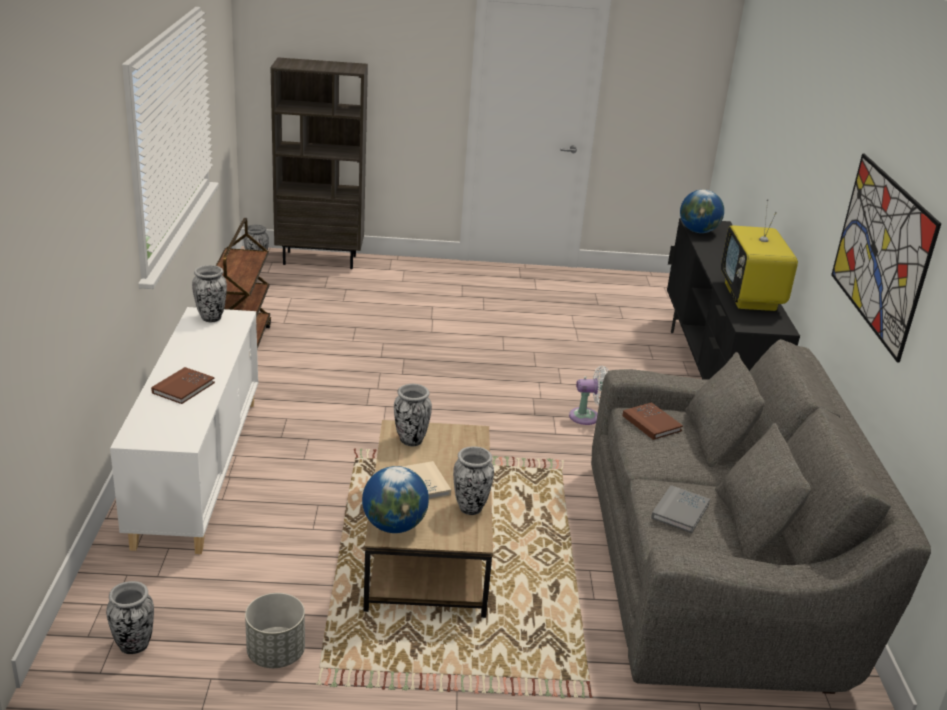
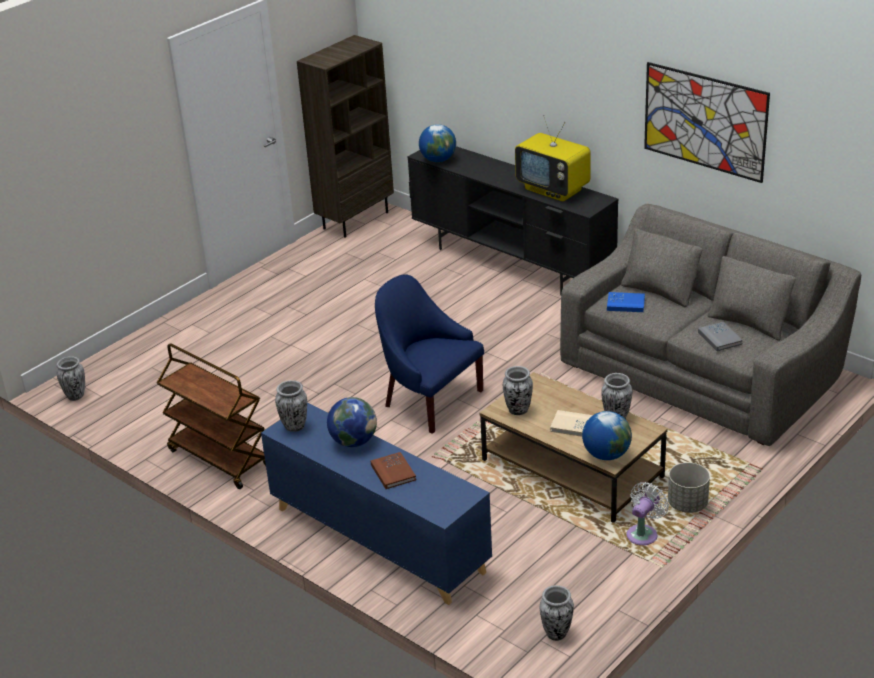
camera: 45 degrees left, 5 degrees up
(198, 468) = (378, 540): white cabinet -> blue cabinet
(215, 352) = (353, 441): none -> globe
(276, 653) = (619, 574): grey planter -> grey planter (687, 504)
(320, 260) = (115, 359): brown bookcase -> brown bookcase (355, 220)
(439, 414) = (429, 400): none -> blue armchair
(587, 417) = (503, 338): white fan -> white fan (643, 533)
(651, 423) = (625, 304): brown book -> blue book

